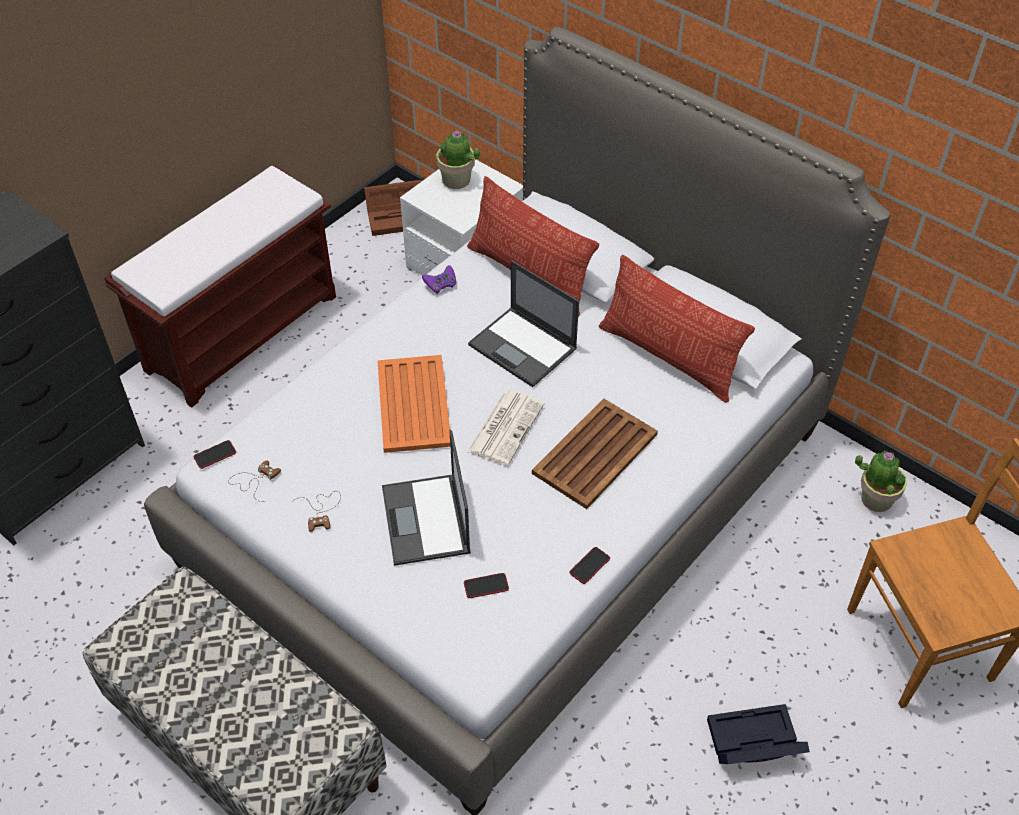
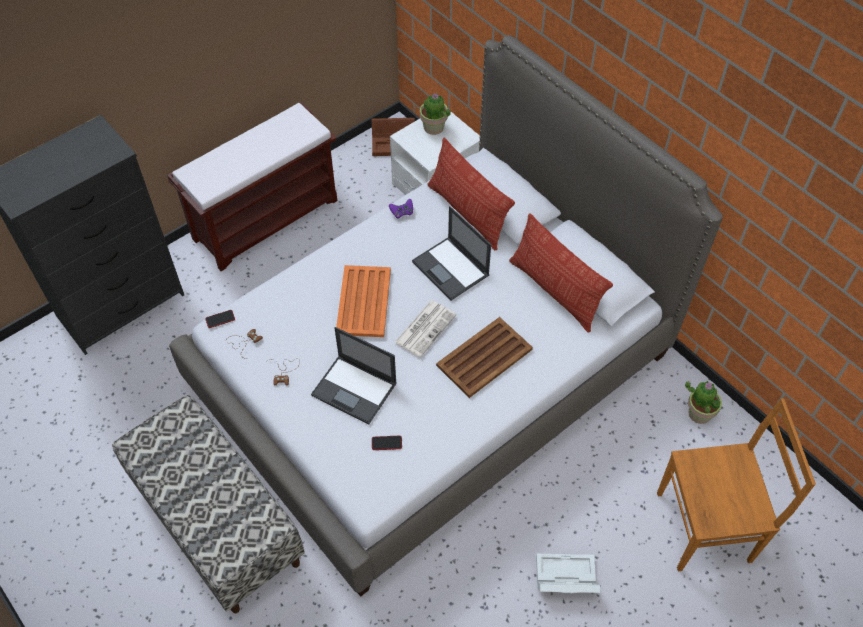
camera: 10 degrees right, 5 degrees up
(426, 521) = (355, 389): laptop -> laptop turned 60 degrees counterclockwise
(589, 566) = (462, 440): phone -> none
(751, 744) = (564, 578): black storage box -> white storage box

